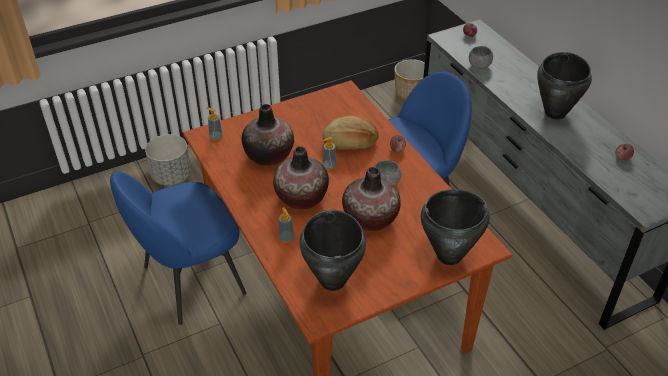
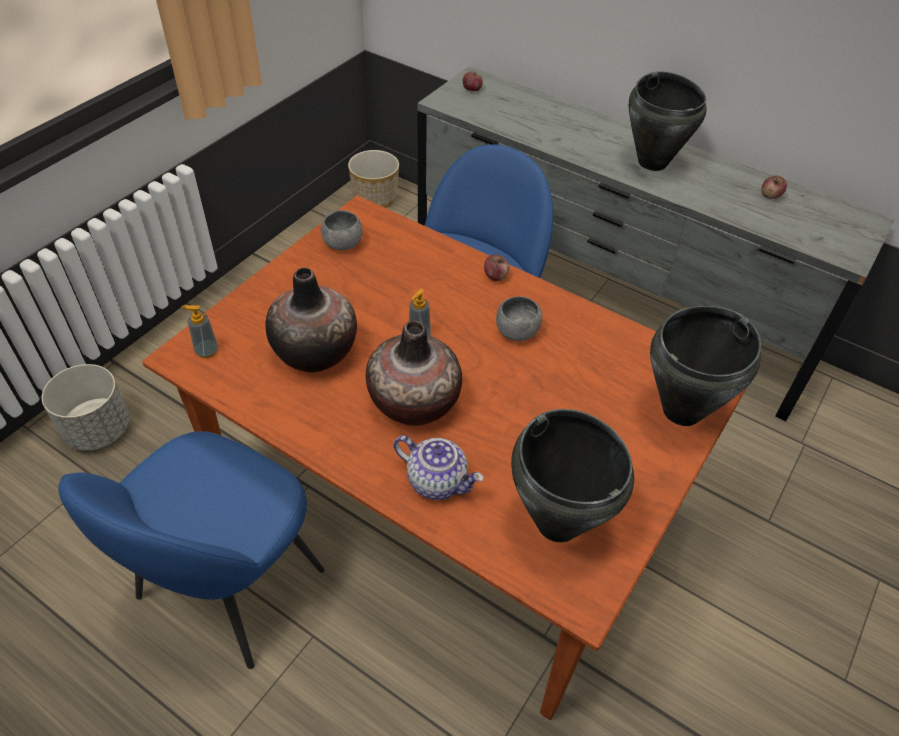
camera: 30 degrees left, 5 degrees up
(286, 238) = (438, 481): soap dispenser -> teapot
(350, 143) = (424, 289): bread -> none
(370, 219) = (537, 397): vase -> none
(479, 65) = (515, 126): grey bowl -> grey bowl (342, 243)

